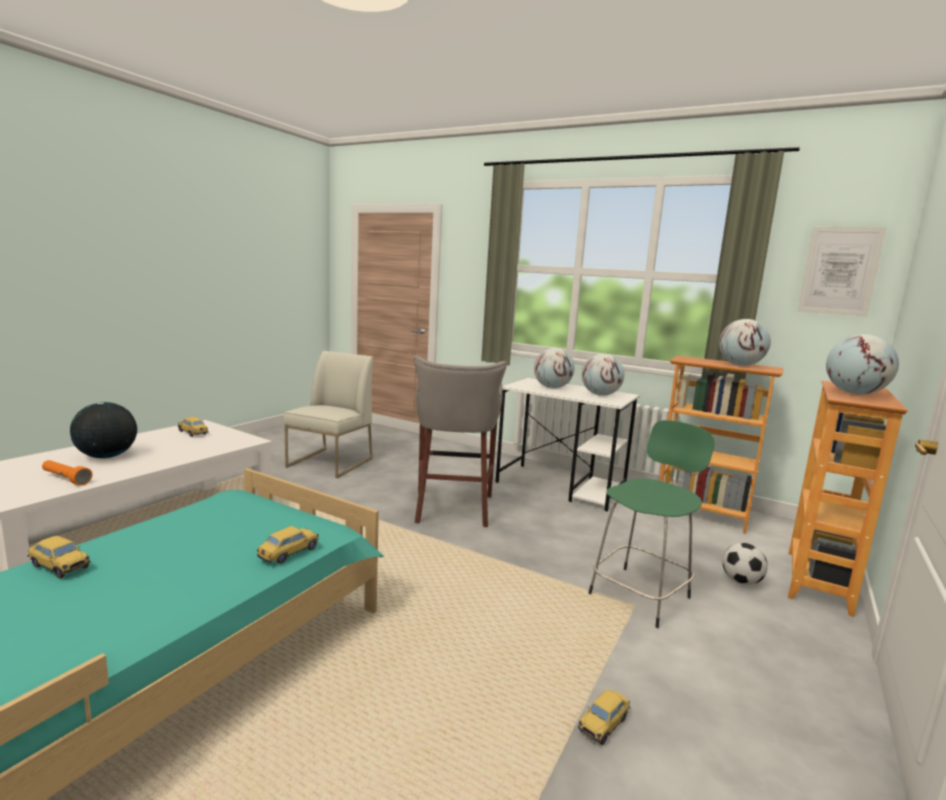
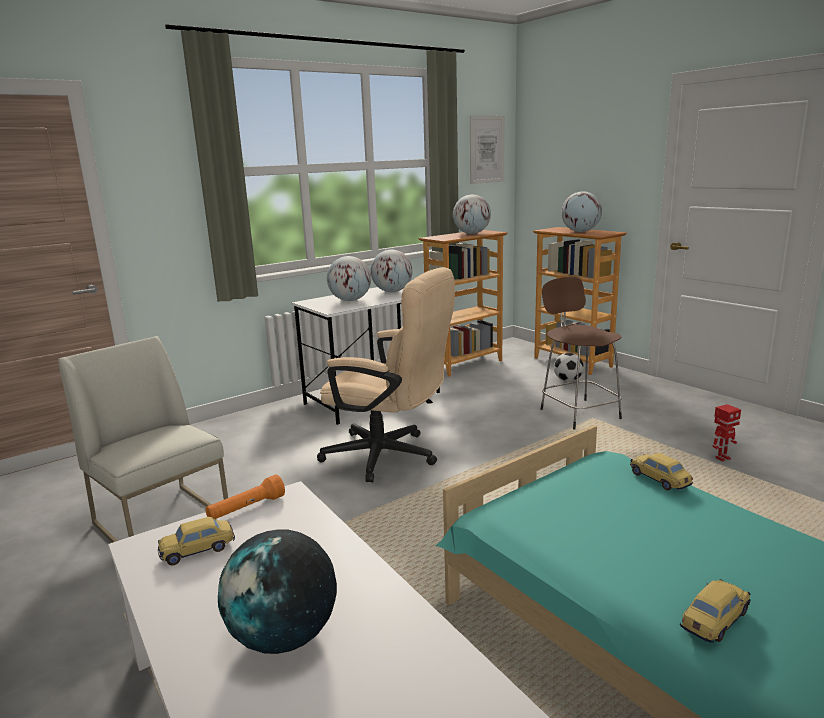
camera: 65 degrees left, 5 degrees up
(66, 479) = (400, 667): orange flashlight -> orange flashlight (246, 509)
(452, 509) = (390, 457): grey stool -> beige office chair
(603, 724) = (722, 458): toy car -> toy robot
(641, 594) = (578, 413): green stool -> brown stool

